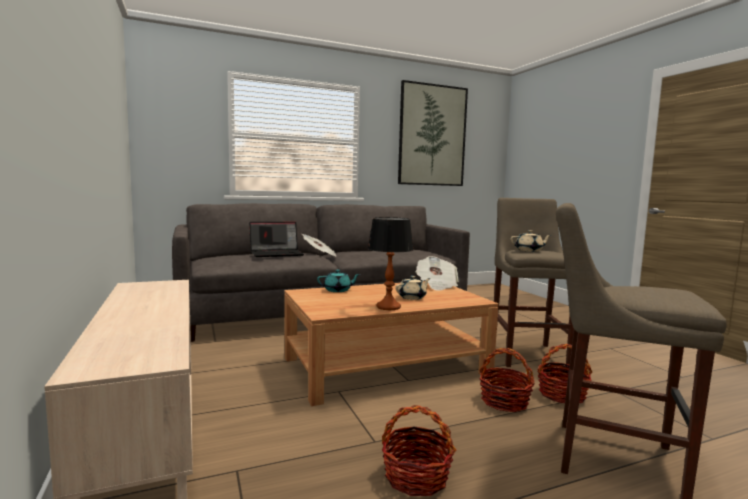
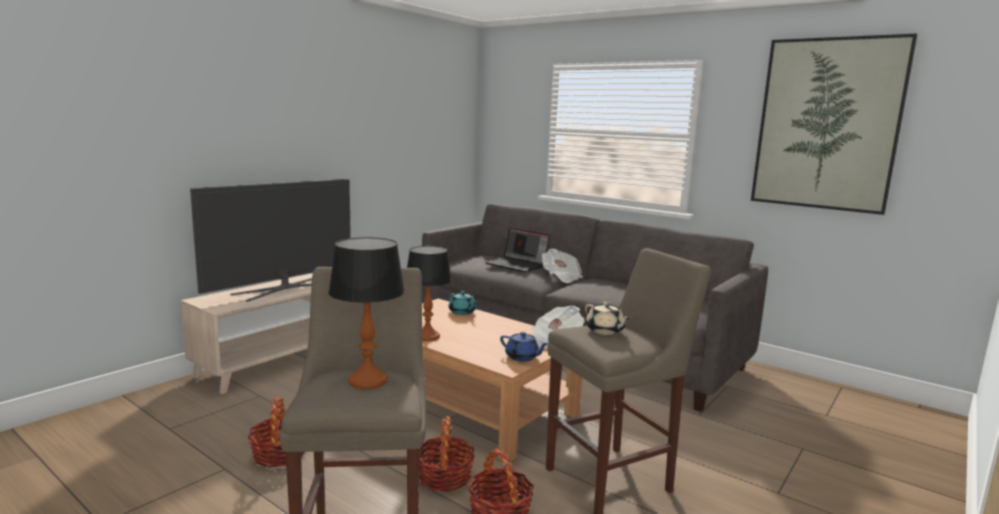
camera: 60 degrees right, 5 degrees up
(143, 323) = (283, 288): none -> television
(412, 297) = (477, 340): beige teapot -> none
(461, 295) = (522, 357): none -> blue teapot
(642, 290) = (367, 381): none -> table lamp

